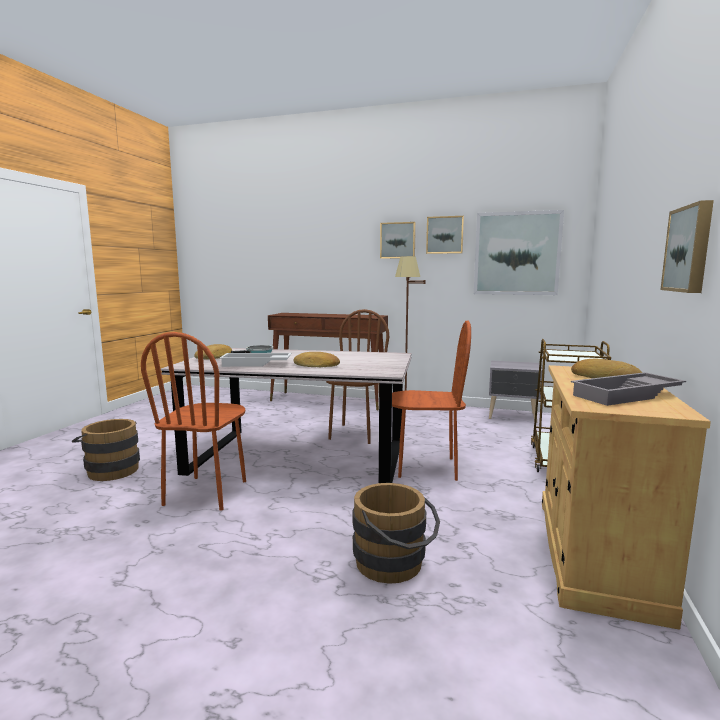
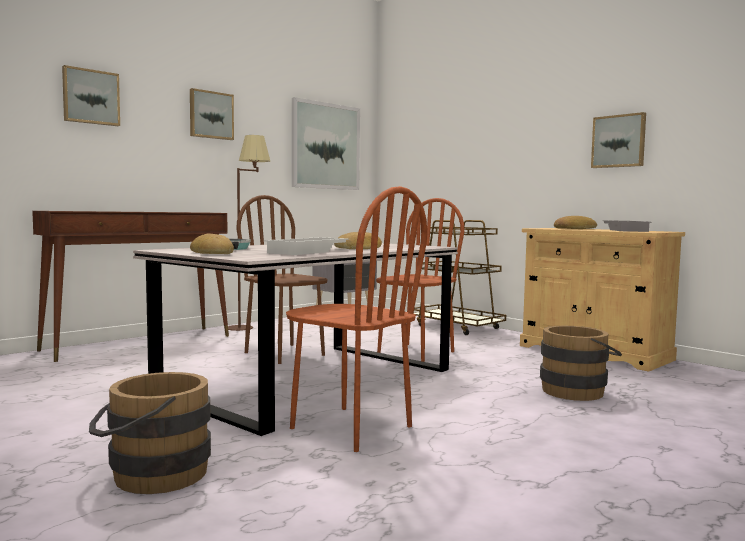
camera: 60 degrees left, 5 degrees down
(445, 235) = (262, 116): picture -> picture (90, 97)

